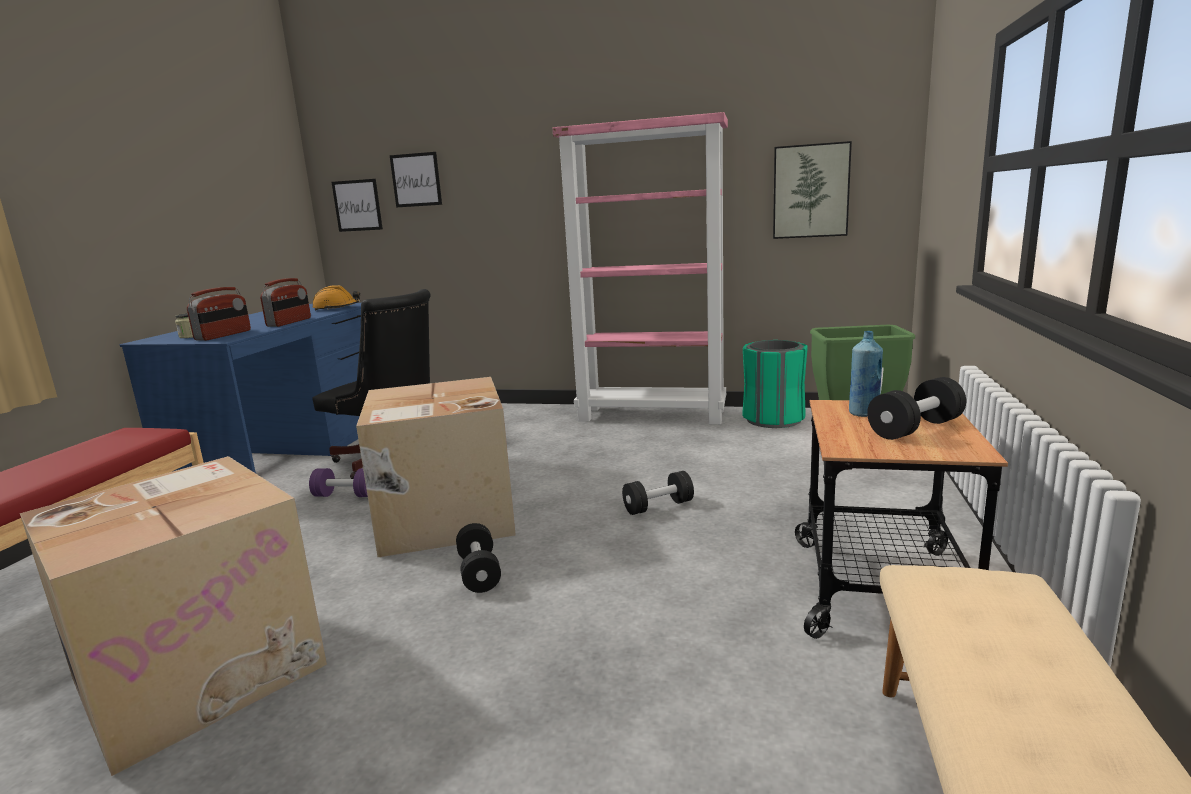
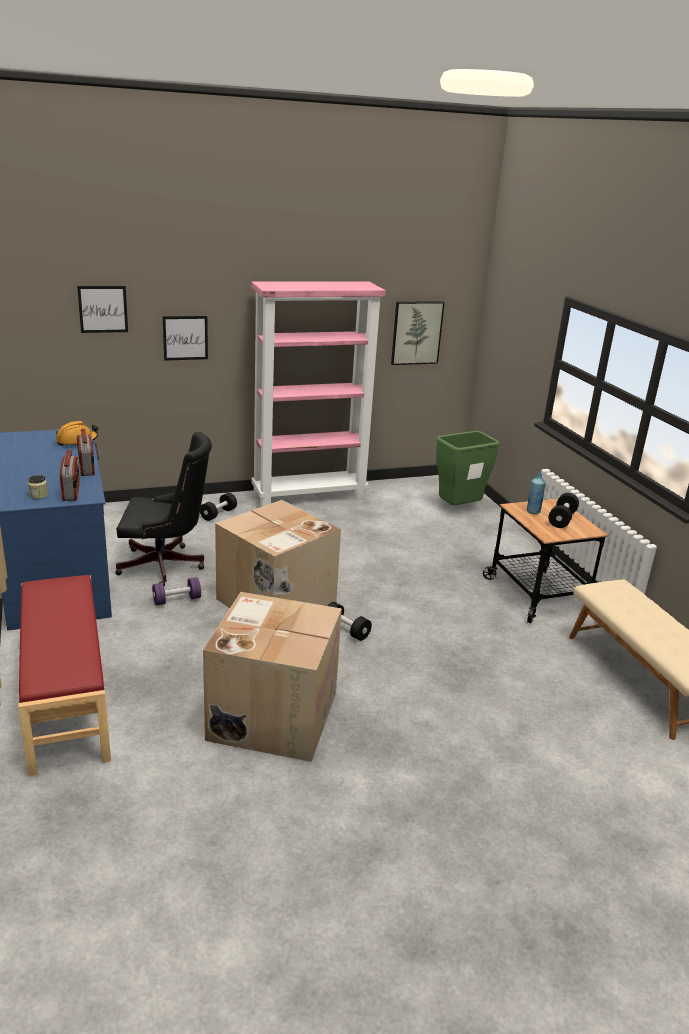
camera: 35 degrees left, 10 degrees up
(357, 205) = (37, 329): picture -> picture (185, 338)
(658, 506) = (394, 569): black dumbbell -> black dumbbell (218, 514)
(773, 419) = (393, 491): green trash can -> none

